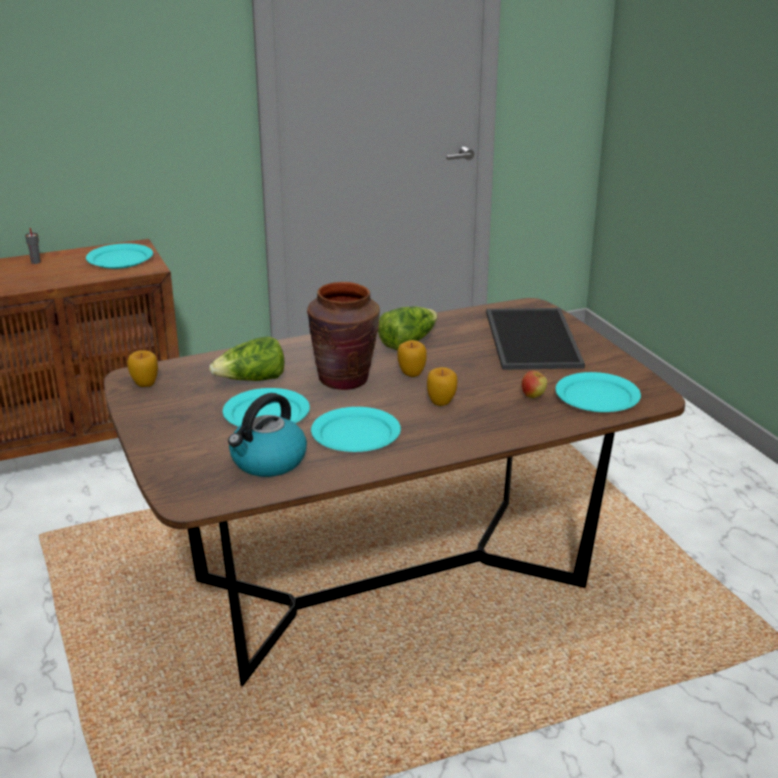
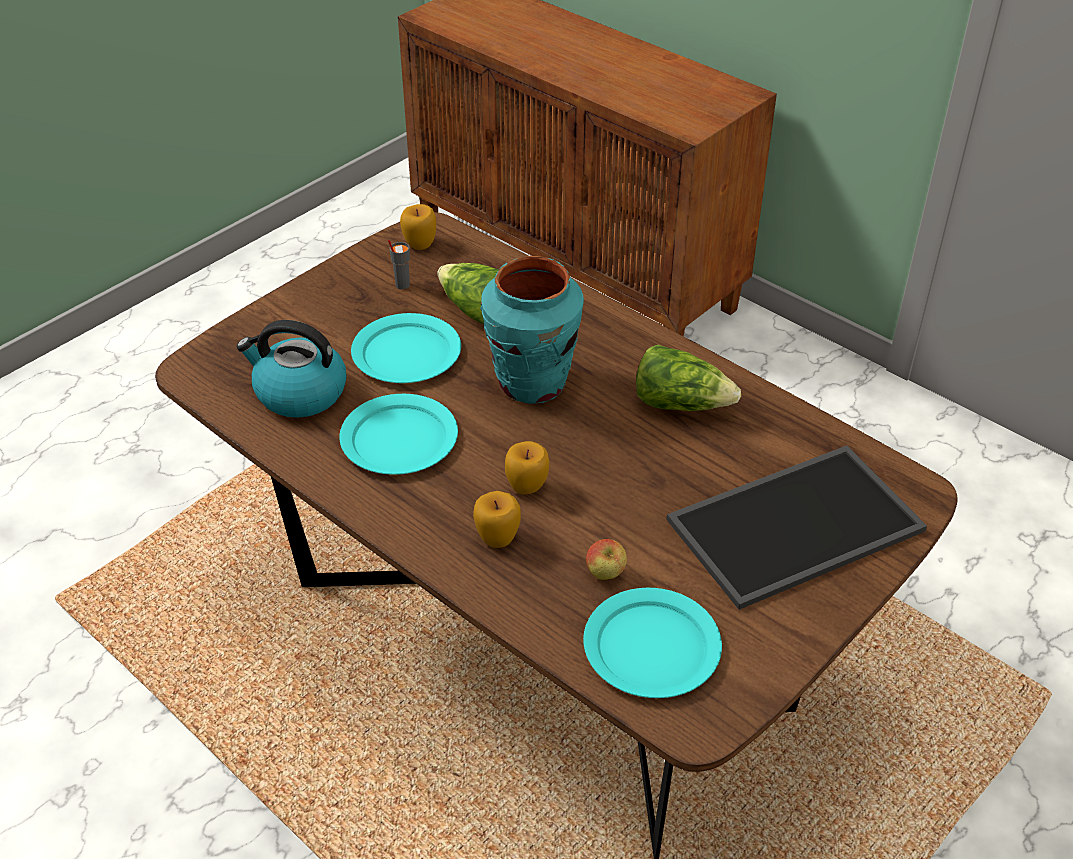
camera: 65 degrees right, 15 degrees up
(35, 262) = (633, 56): grey cup -> grey cup (402, 285)
(119, 259) = (693, 100): turquoise plate -> none
(344, 379) = (532, 383): brown vase -> turquoise vase
(411, 373) = (590, 435): apple -> apple (497, 538)

